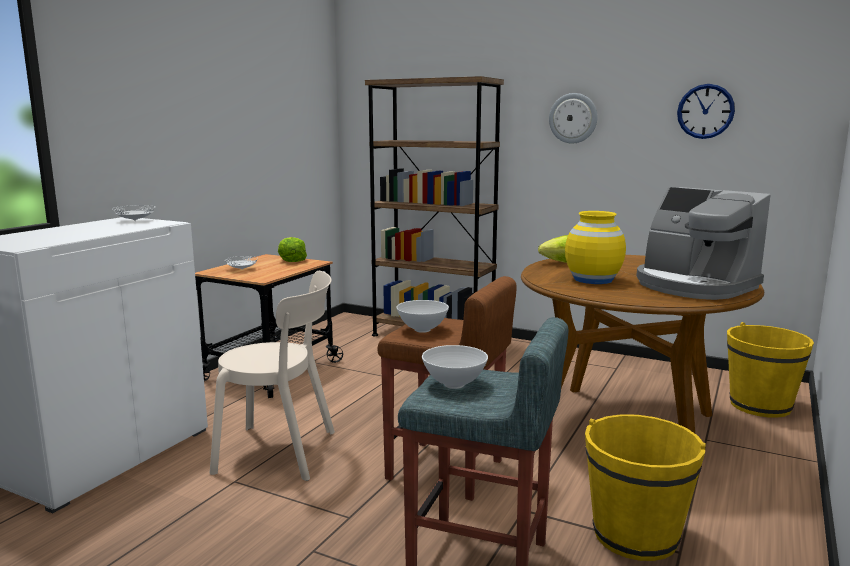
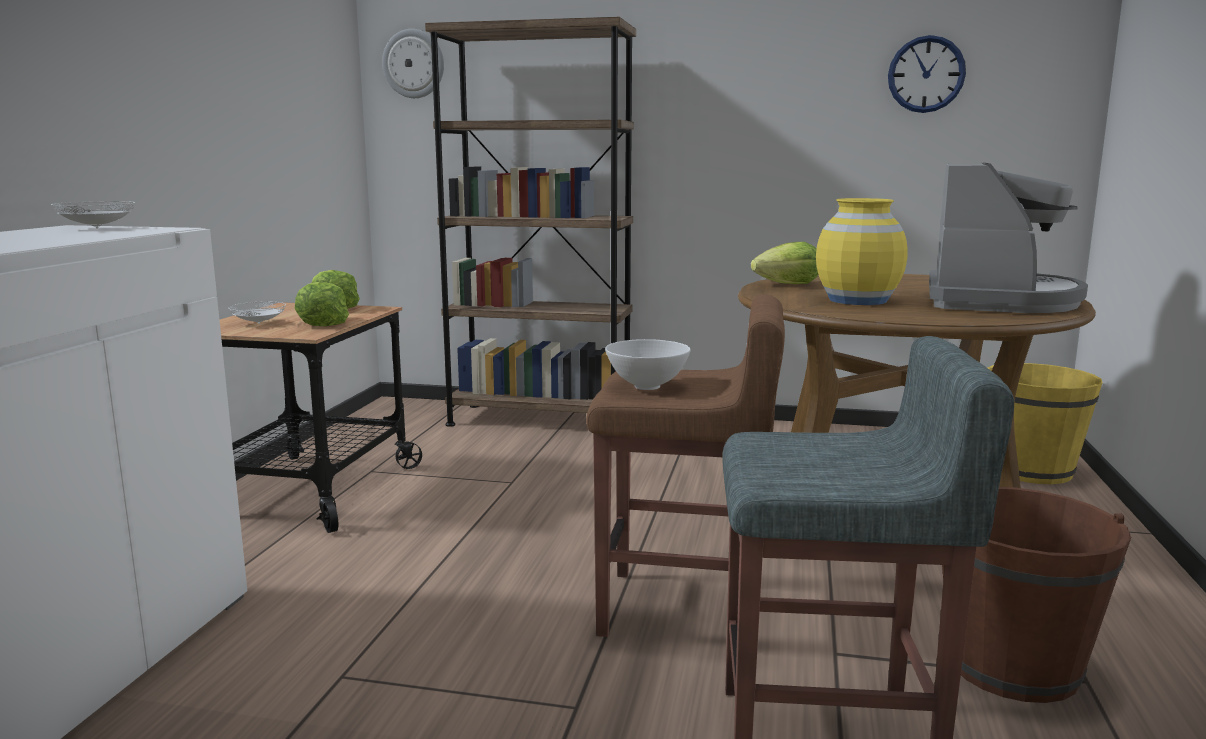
camera: 15 degrees left, 0 degrees up
(276, 271) = (322, 323): none -> lettuce
(282, 452) = (401, 616): beige chair -> none
(455, 385) = (792, 457): white bowl -> none
(573, 118) = (739, 86): wall clock -> wall clock (414, 64)
(635, 535) = (1012, 667): yellow bucket -> brown bucket
(693, 286) = (998, 301): coffee machine -> coffee machine turned 105 degrees counterclockwise

